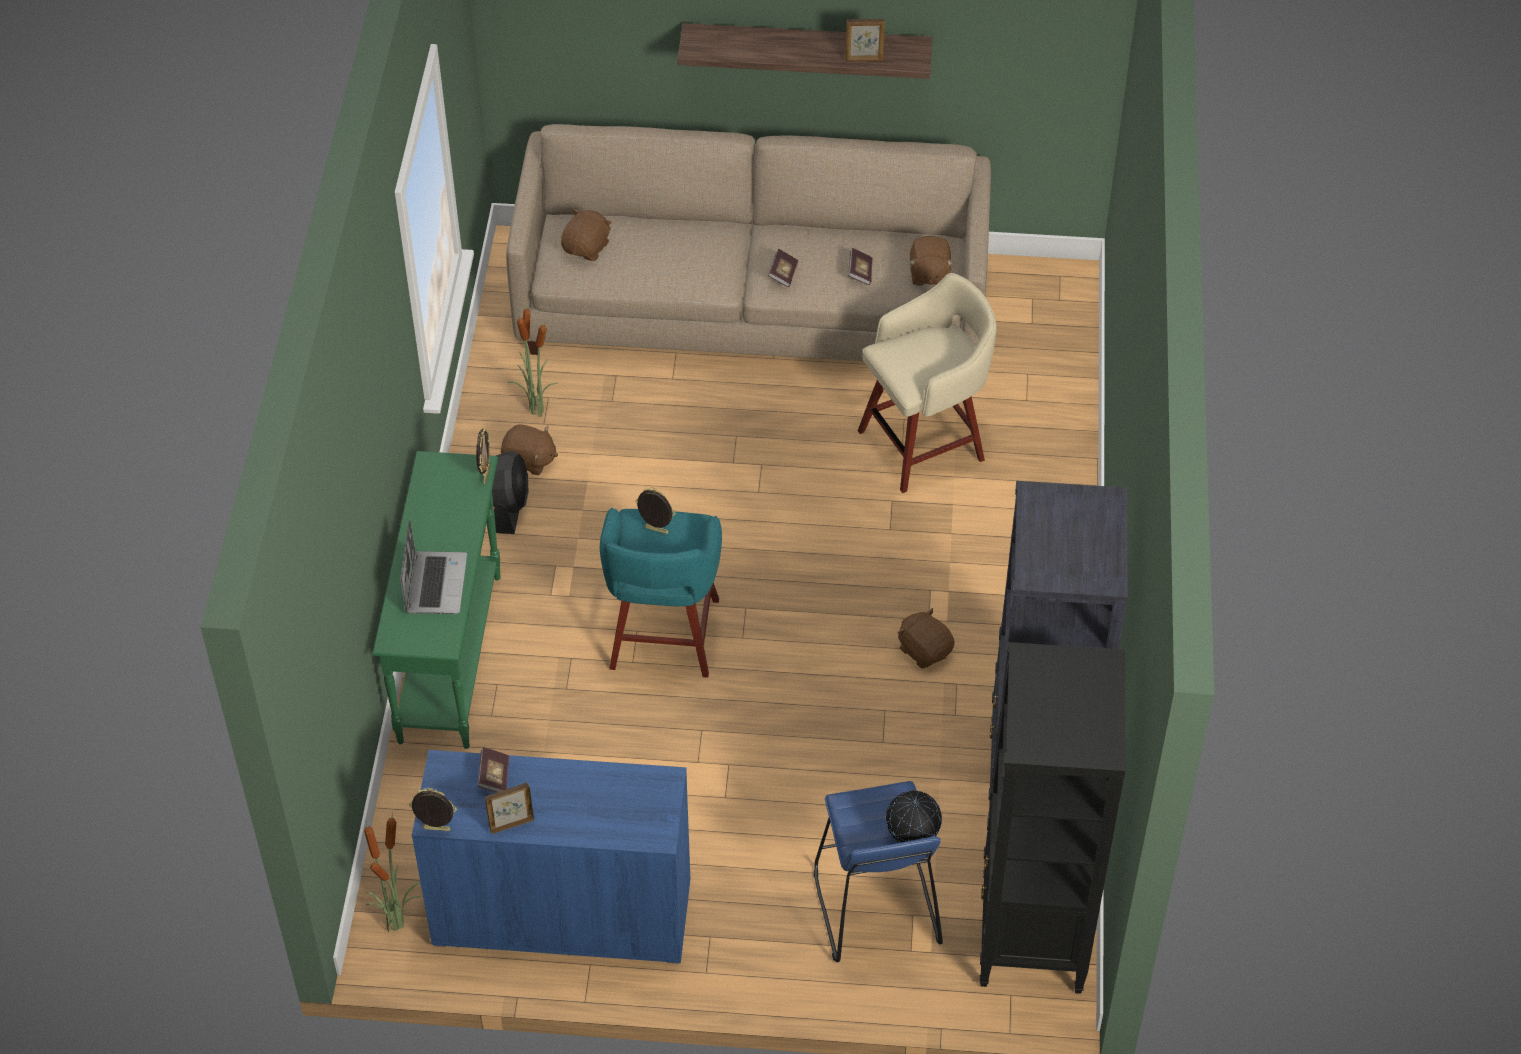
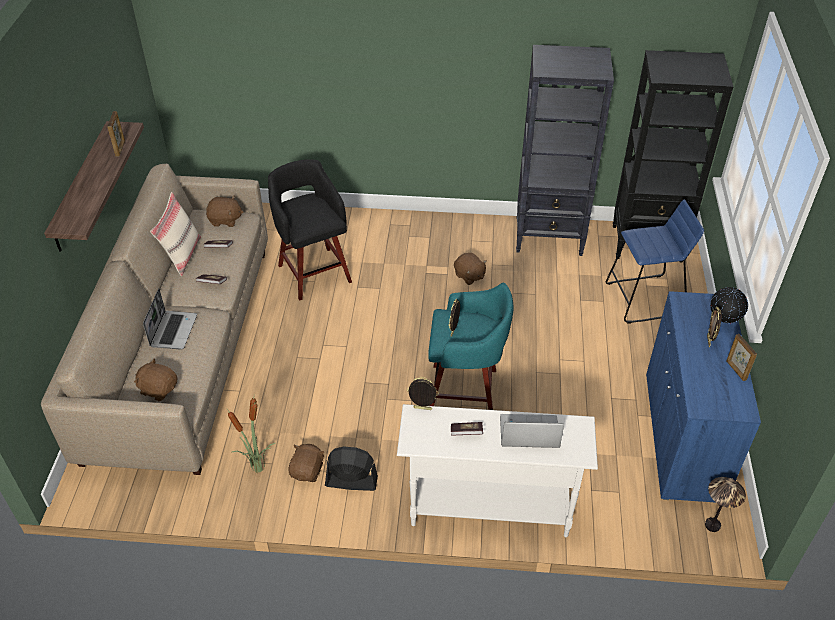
camera: 90 degrees left, 5 degrees down
(398, 923) = (712, 525): potted plant -> table lamp
(436, 830) = (752, 409): picture frame -> picture frame (709, 341)
(451, 657) = (489, 509): green console table -> white console table
(494, 776) = (701, 381): book -> book (466, 433)
(686, 245) = (173, 330): none -> laptop
(845, 236) = (182, 255): none -> beige pillow
(912, 838) = (661, 230): globe -> globe (723, 321)
(924, 650) = (469, 276): brown plush toy -> brown plush toy turned 90 degrees counterclockwise
(925, 444) = (314, 272): beige stool -> black stool

